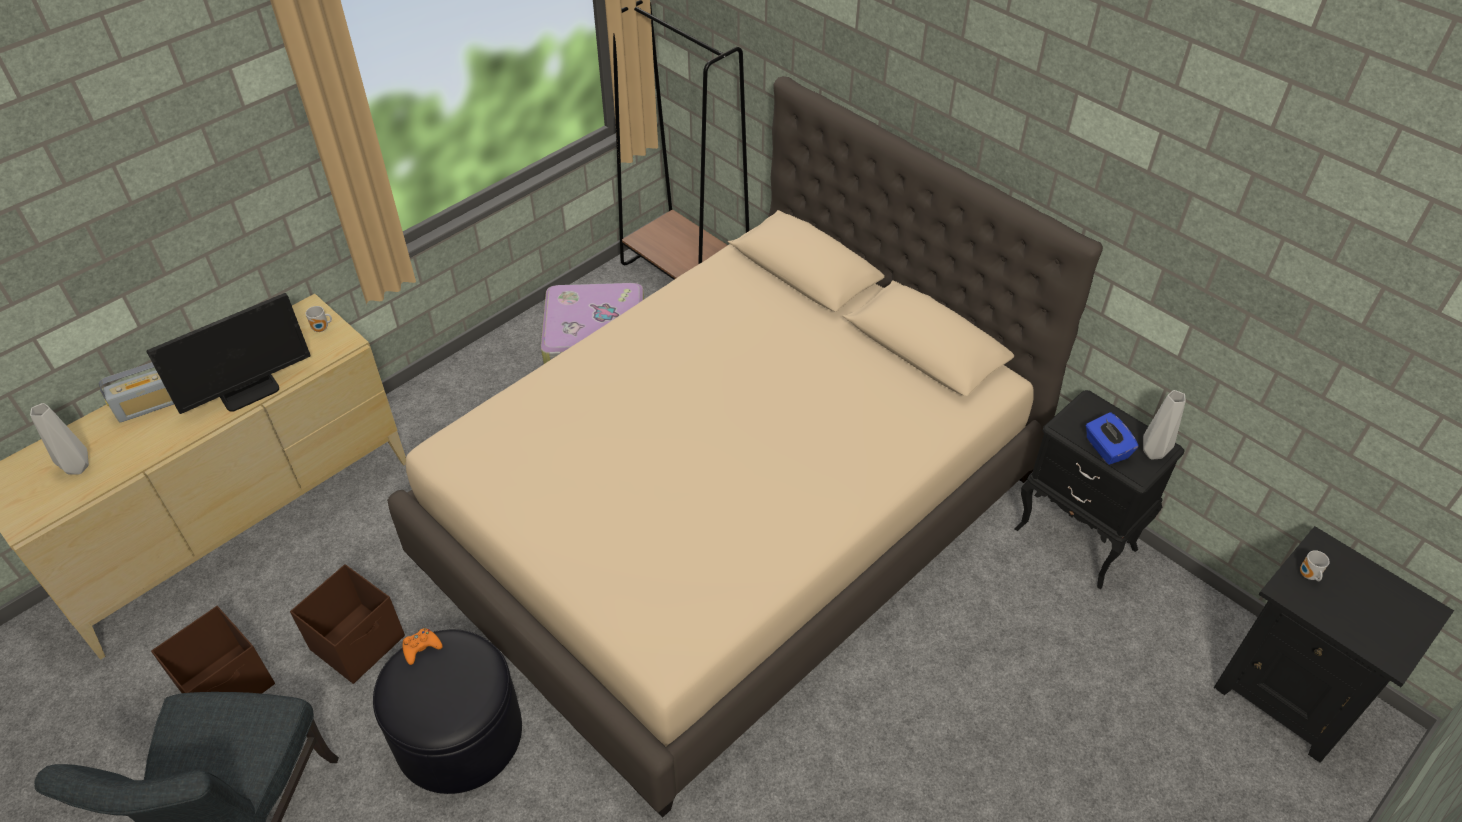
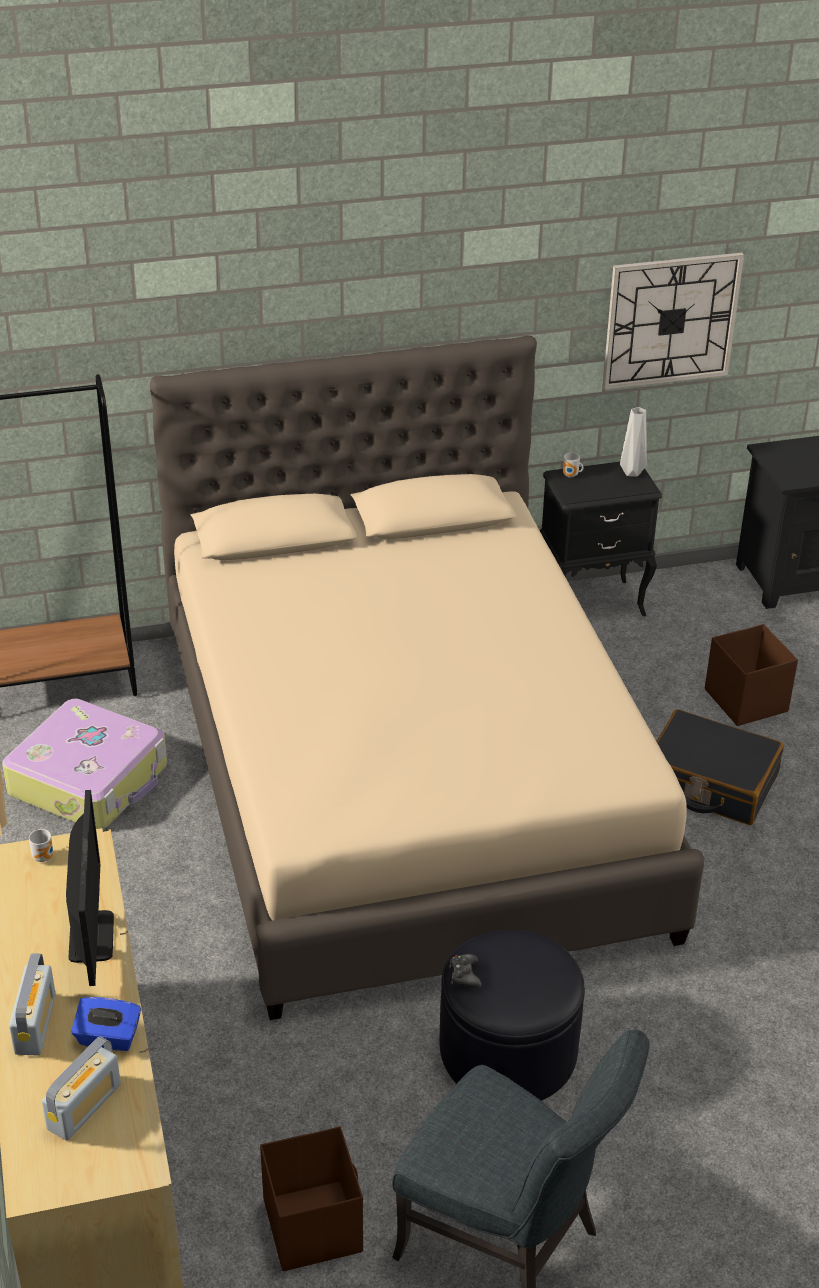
camera: 60 degrees left, 10 degrees down
(77, 469) = (84, 1106): grey vase -> radio
(359, 642) = (340, 1096): brown storage box -> brown storage box (745, 700)
(421, 648) = (464, 975): orange game controller -> black game controller
(899, 747) = (710, 782): none -> black suitcase
(1106, 449) = (611, 490): blue tissue box -> blue tissue box (108, 1038)
(1275, 332) = (671, 320): none -> wall clock
(1307, 576) = (784, 467): mug -> mug (571, 476)

